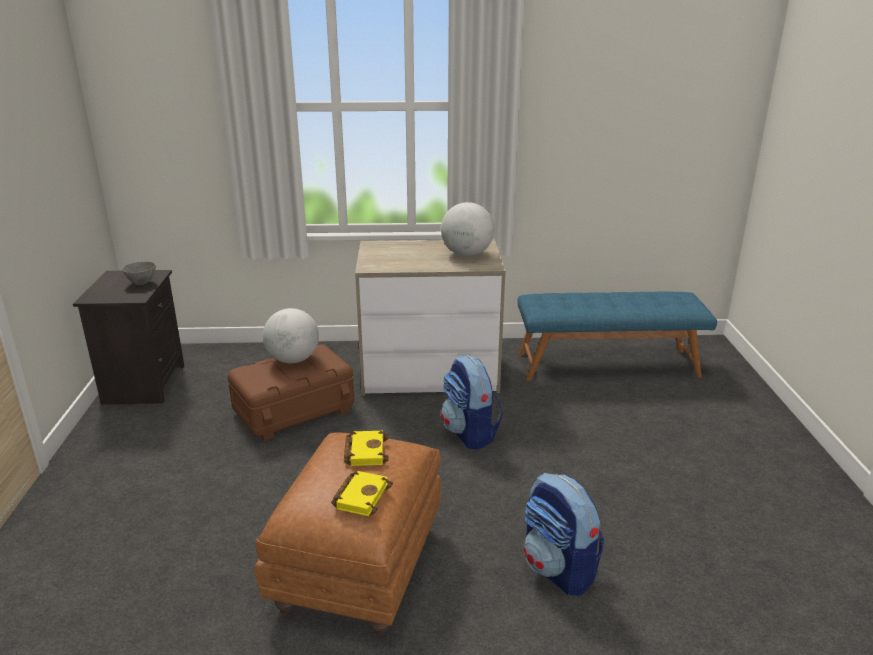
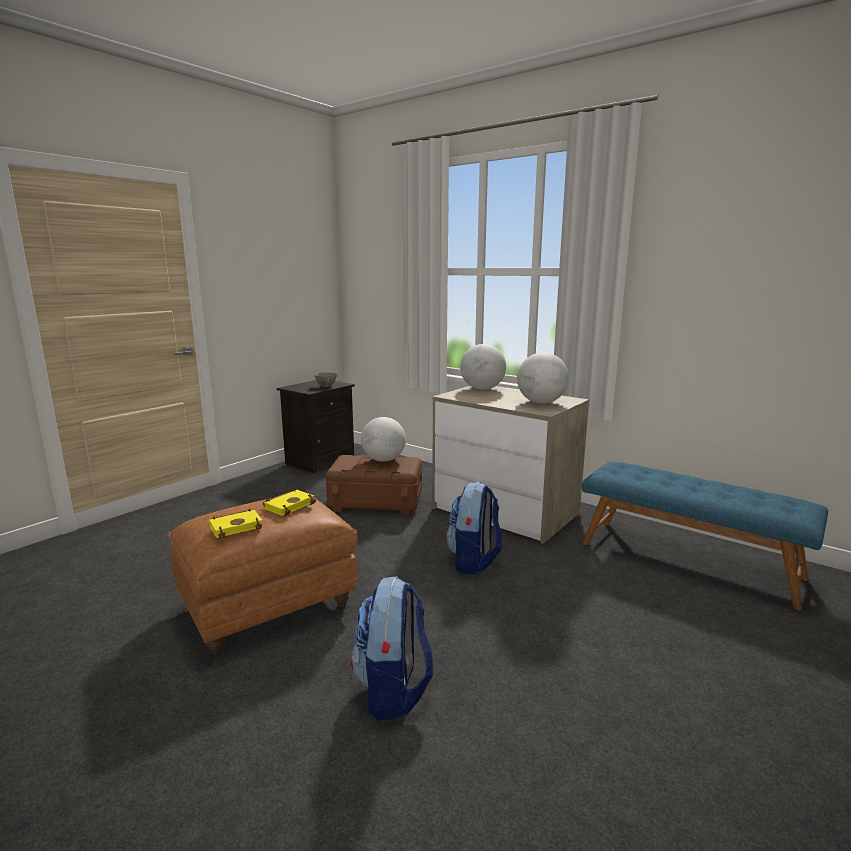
camera: 40 degrees right, 10 degrees down
(382, 249) = (482, 389): none -> globe

